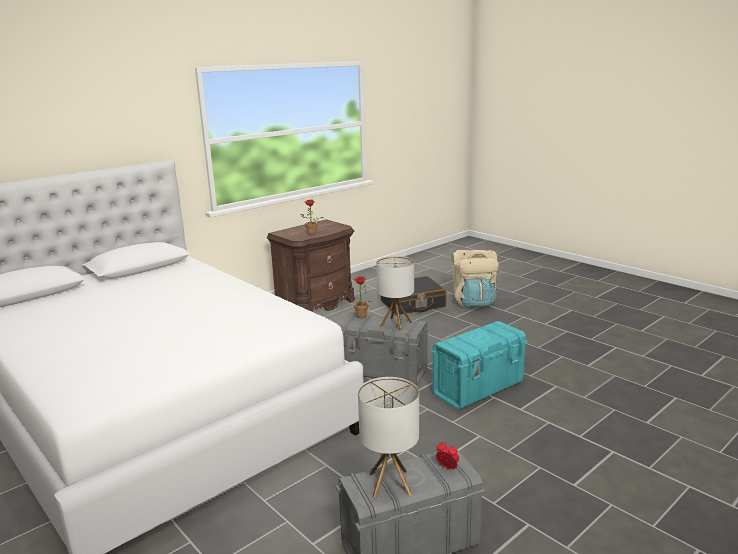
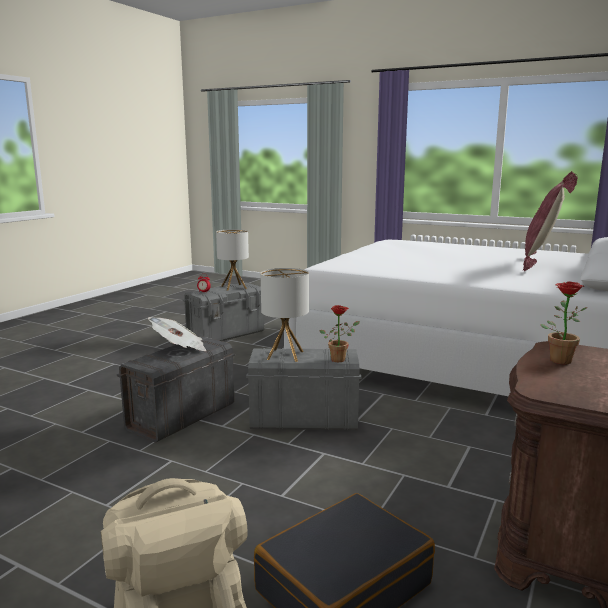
camera: 160 degrees right, 5 degrees down
(113, 294) = (544, 266): none -> red pillow
(478, 388) = (181, 416): turquoise storage box -> grey storage box
(479, 341) = (179, 348): none -> newspaper

